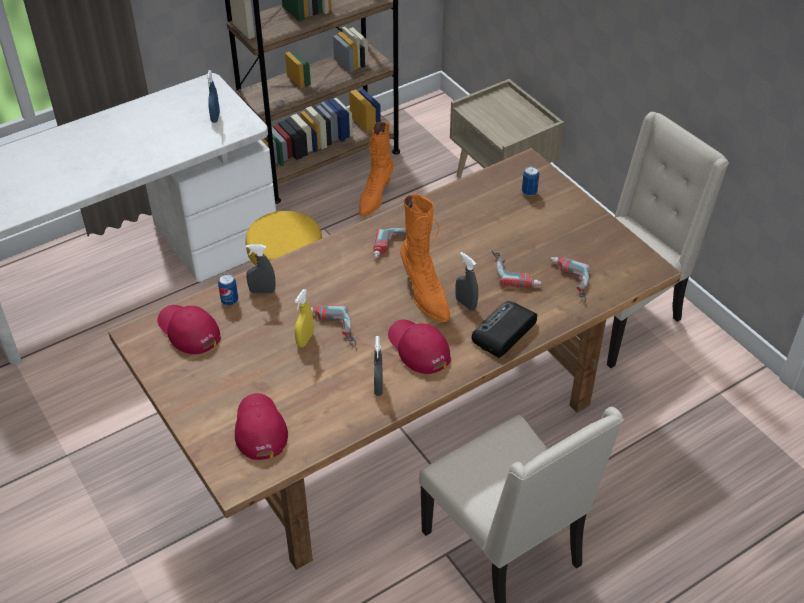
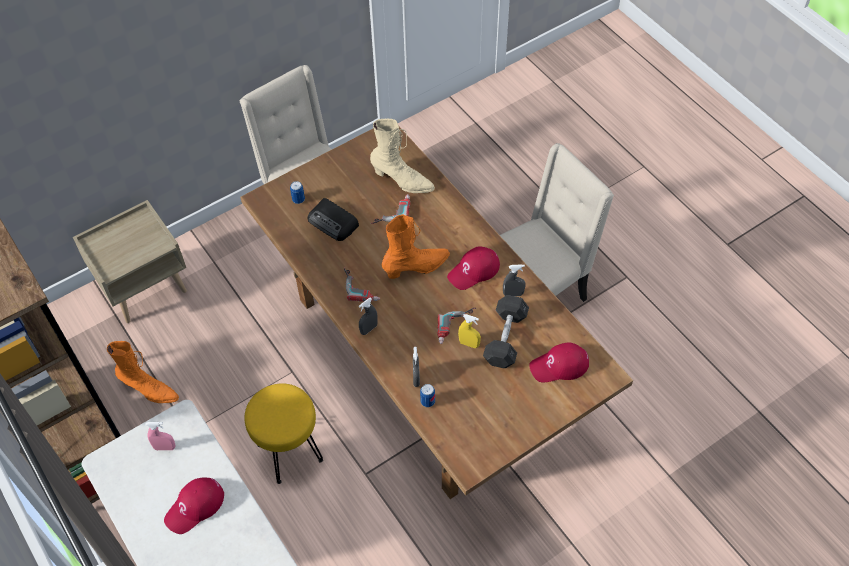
camera: 90 degrees left, 10 degrees up
(188, 331) = (463, 428): red cap -> red cap (195, 506)
(215, 117) = (165, 447): blue spray bottle -> pink spray bottle
(309, 375) = (505, 338): none -> grey dumbbell
(466, 304) = (427, 242): grey spray bottle -> grey spray bottle (368, 329)
(503, 333) = (455, 220): radio -> radio (333, 223)
(567, 282) = (402, 181): power drill -> beige boot

